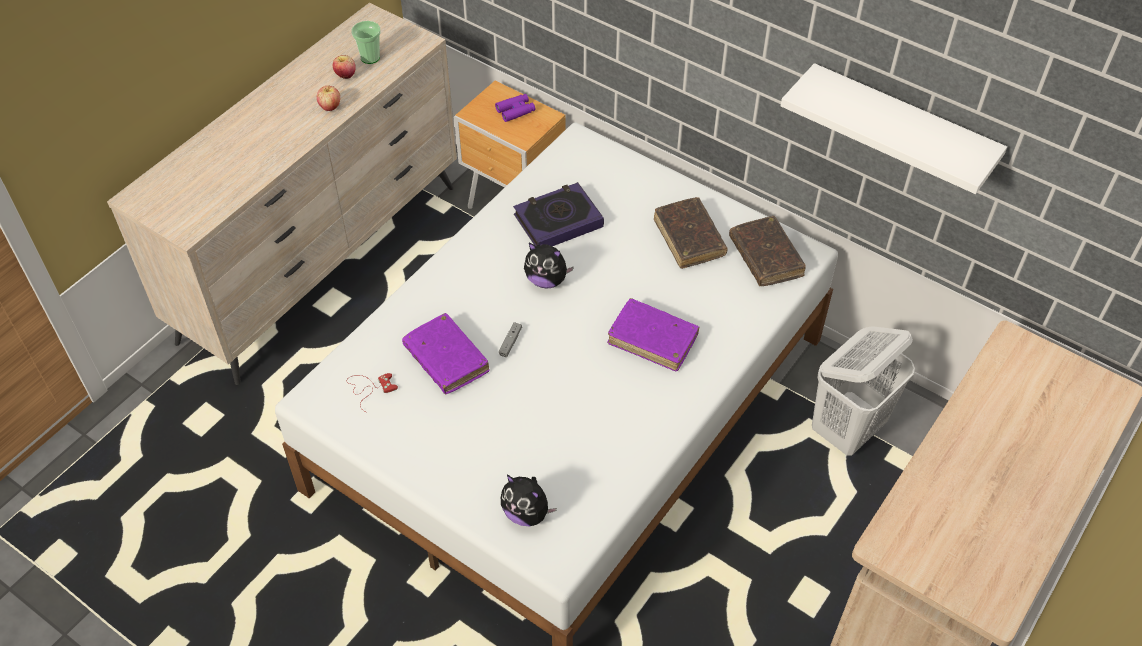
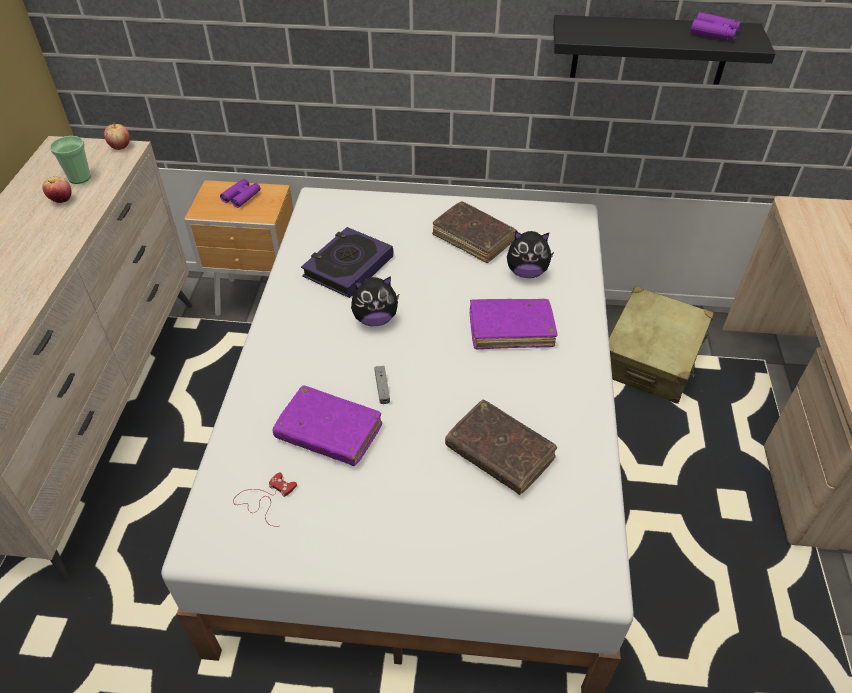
camera: 30 degrees left, 5 degrees down
(330, 107) = (61, 231): apple -> apple (120, 146)
(527, 513) = (526, 547): plush toy -> plush toy (526, 272)
(765, 257) = (547, 229): brown book -> brown book (499, 453)
(848, 429) = (651, 357): white laundry basket -> beige suitcase
(900, 128) = (650, 50): white shelf -> black shelf
(943, 141) = (714, 33): none -> purple binoculars

